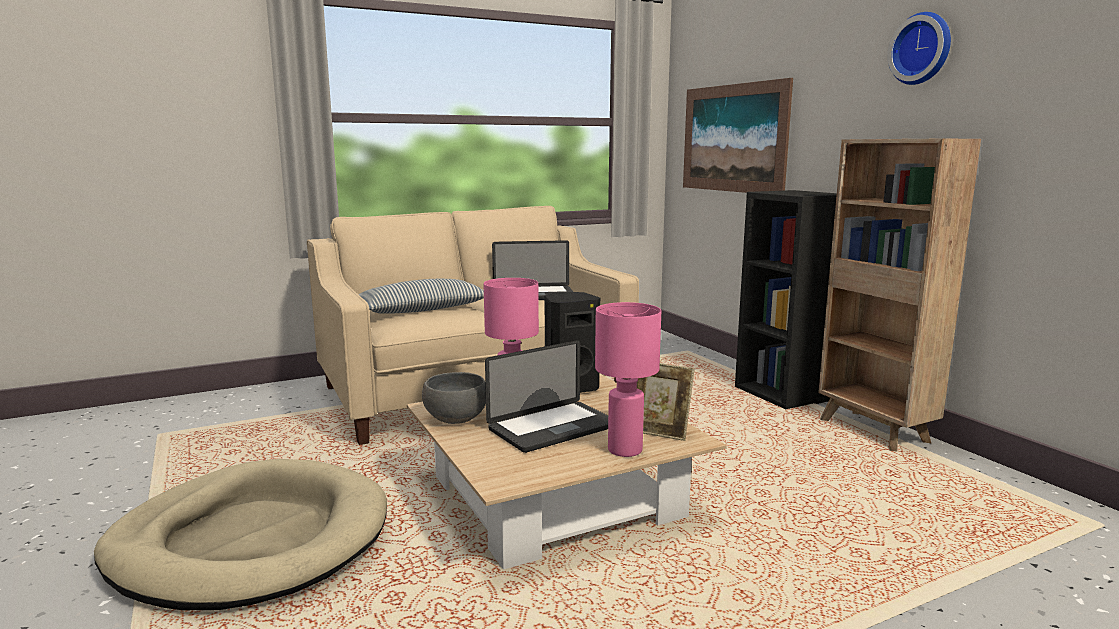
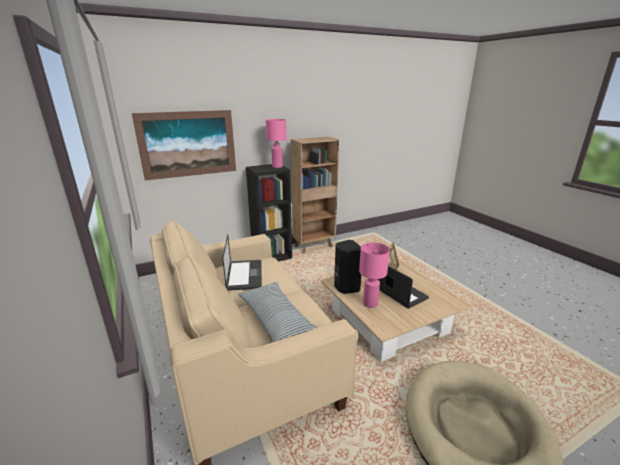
camera: 90 degrees left, 10 degrees up
(455, 418) = (397, 320): grey bowl -> none
(624, 450) = (413, 277): pink table lamp -> pink table lamp (277, 167)
(922, 49) = (298, 102): wall clock -> none

